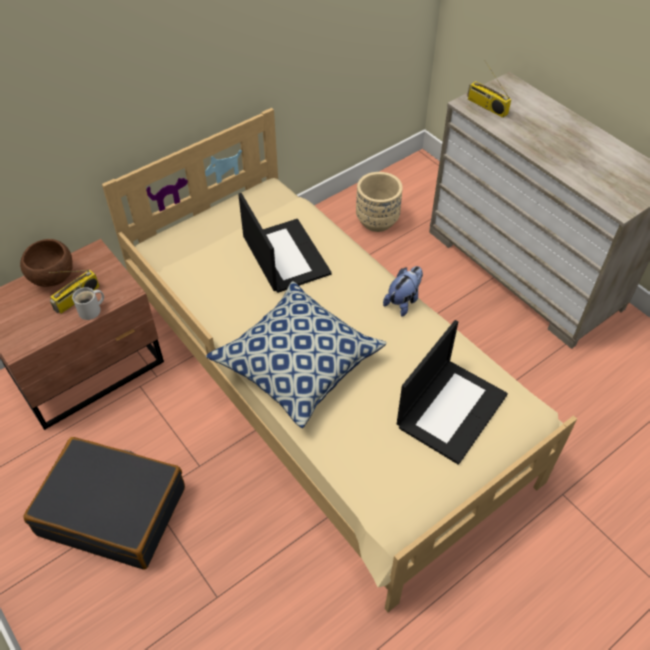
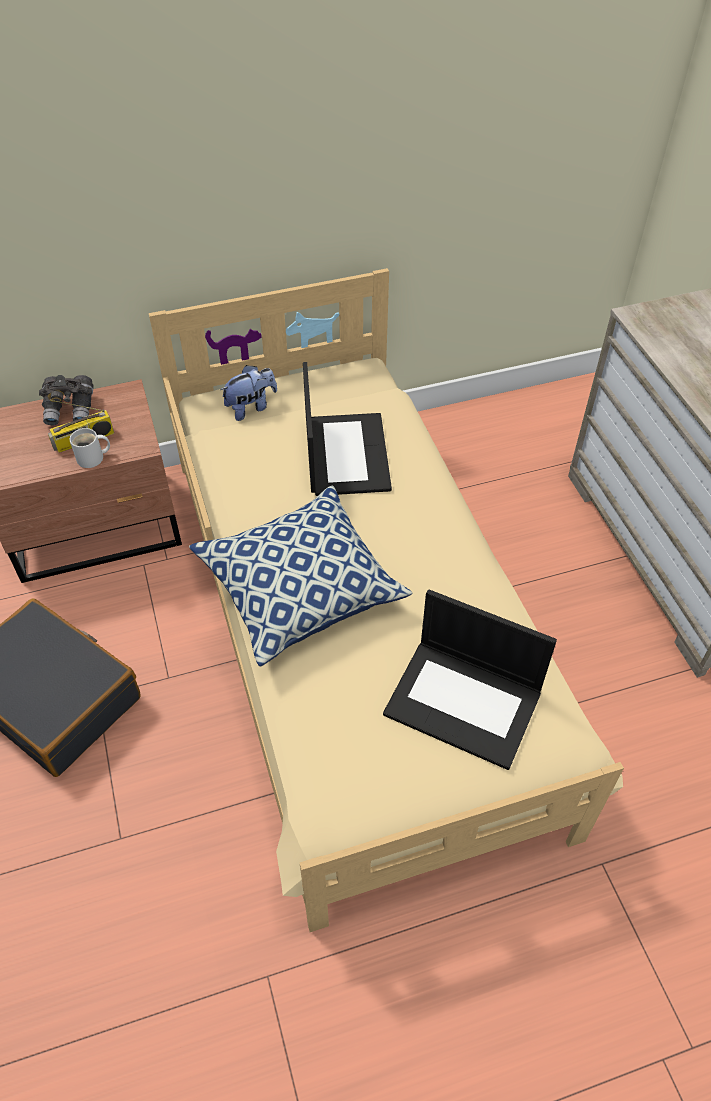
camera: 20 degrees right, 0 degrees up
(54, 277) = (71, 410): brown bowl -> grey binoculars
(377, 221) = (507, 446): beige planter -> none
(403, 301) = (466, 549): plush toy -> plush toy (251, 407)
(451, 409) = (465, 702): laptop -> laptop turned 60 degrees clockwise
(486, 106) = (661, 324): radio -> none

